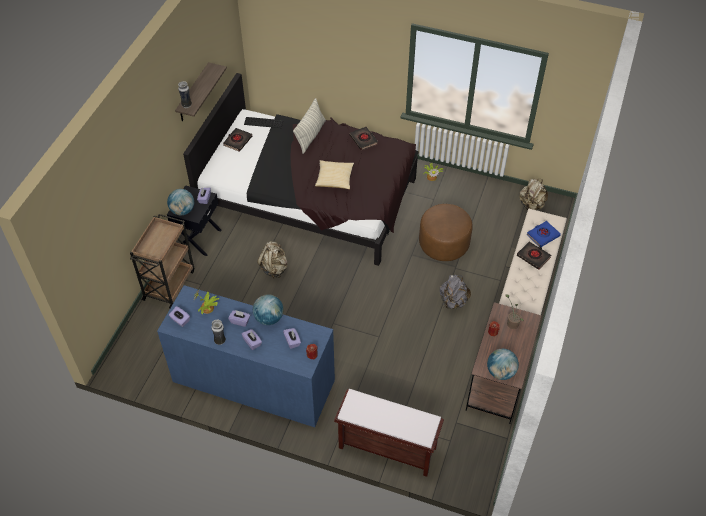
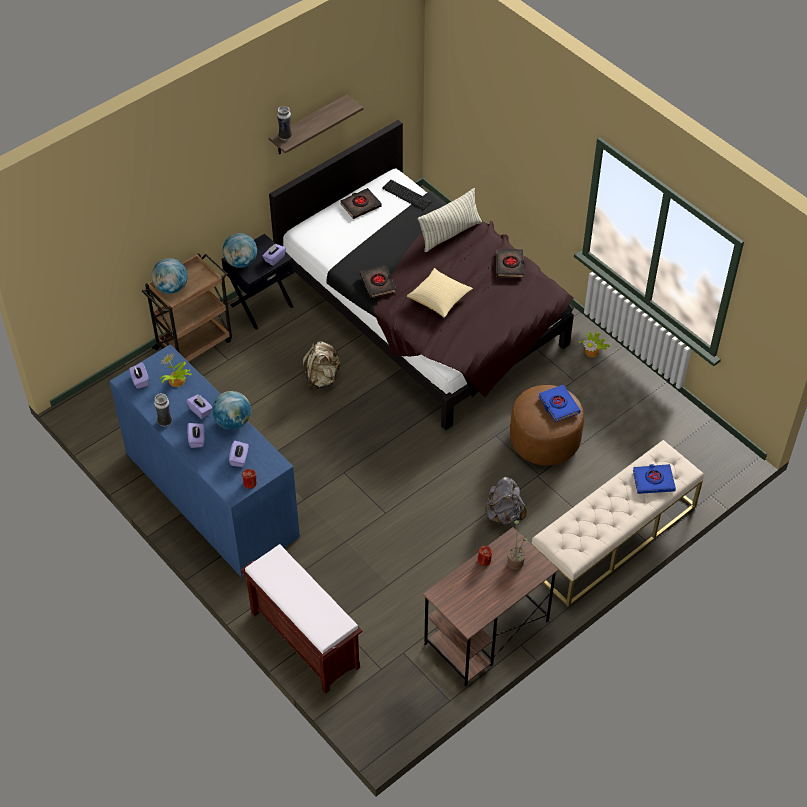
camera: 30 degrees right, 0 degrees up
(451, 215) = (558, 405): none -> blue book
(500, 372) = (457, 609): globe -> globe (171, 288)
(531, 205) = (695, 443): beige backpack -> none
(533, 257) = (620, 501): black book -> black book (378, 283)

